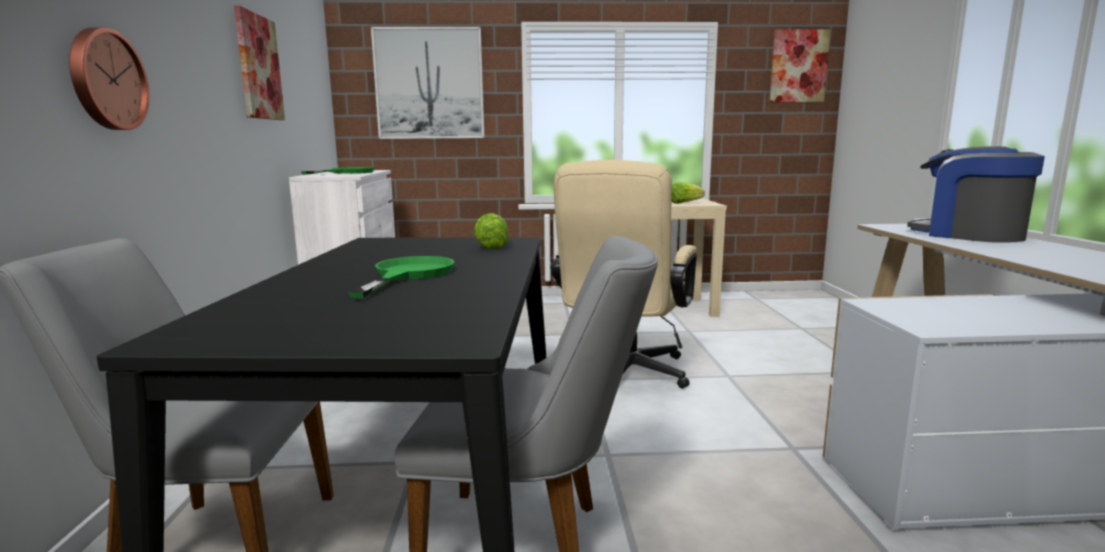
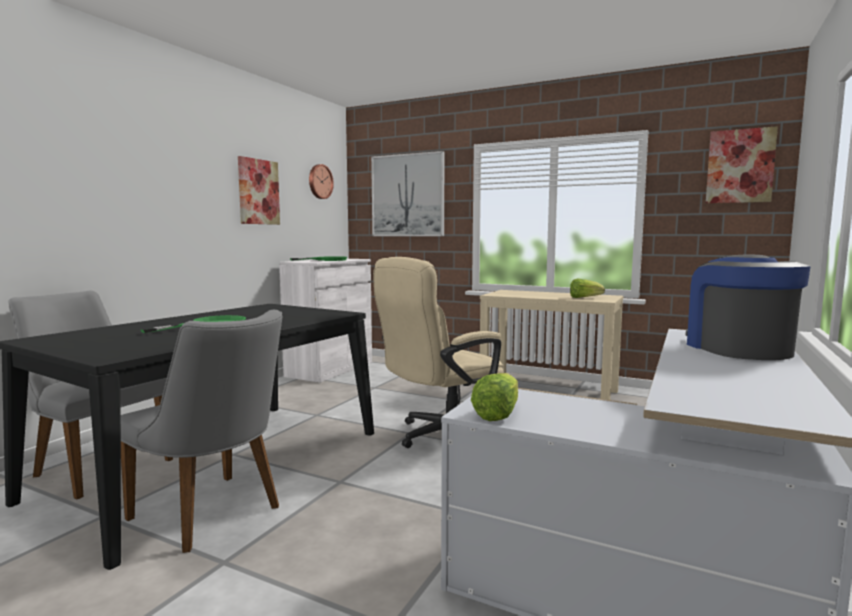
camera: 30 degrees right, 5 degrees down
(106, 80) = (116, 207): wall clock -> wall clock (319, 181)
(492, 246) = (313, 315): lettuce -> lettuce (497, 414)

